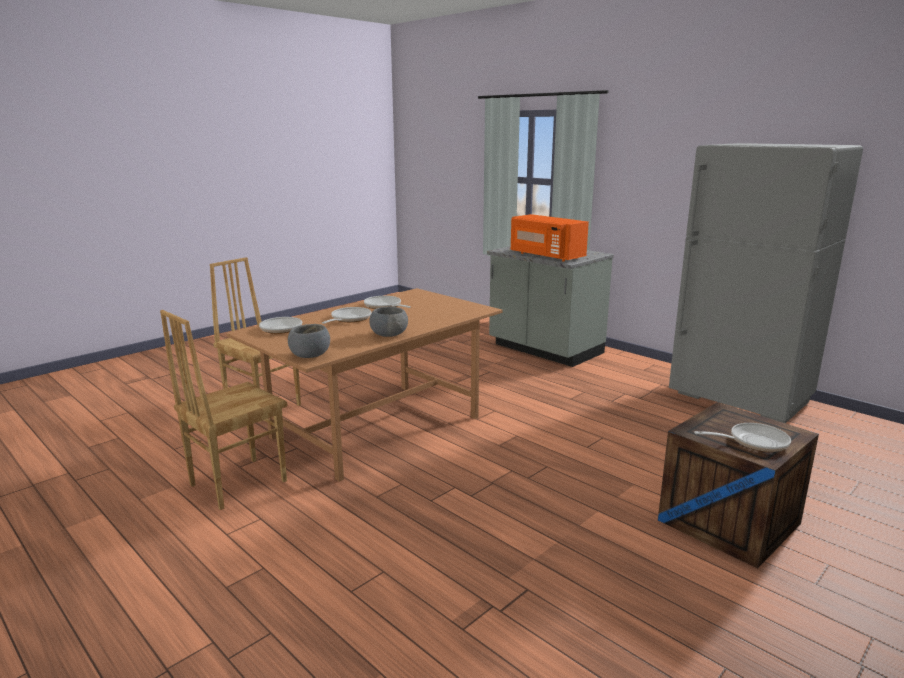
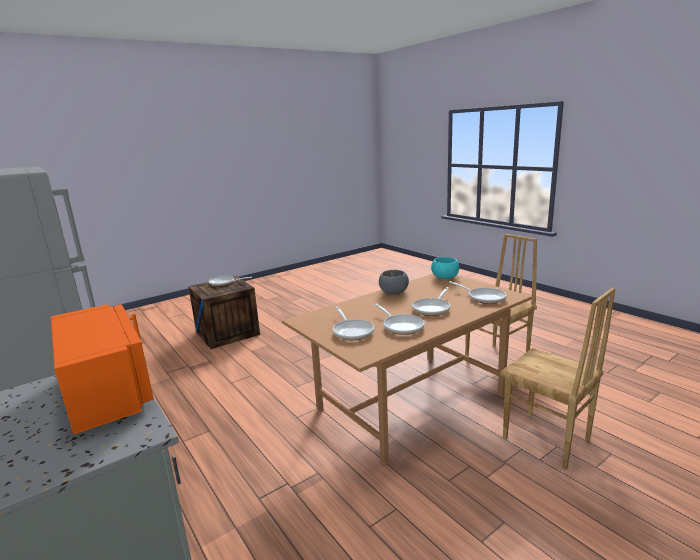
camera: 170 degrees left, 0 degrees up
(310, 355) = (444, 277): grey bowl -> turquoise bowl
(428, 303) = (352, 331): none -> frying pan

